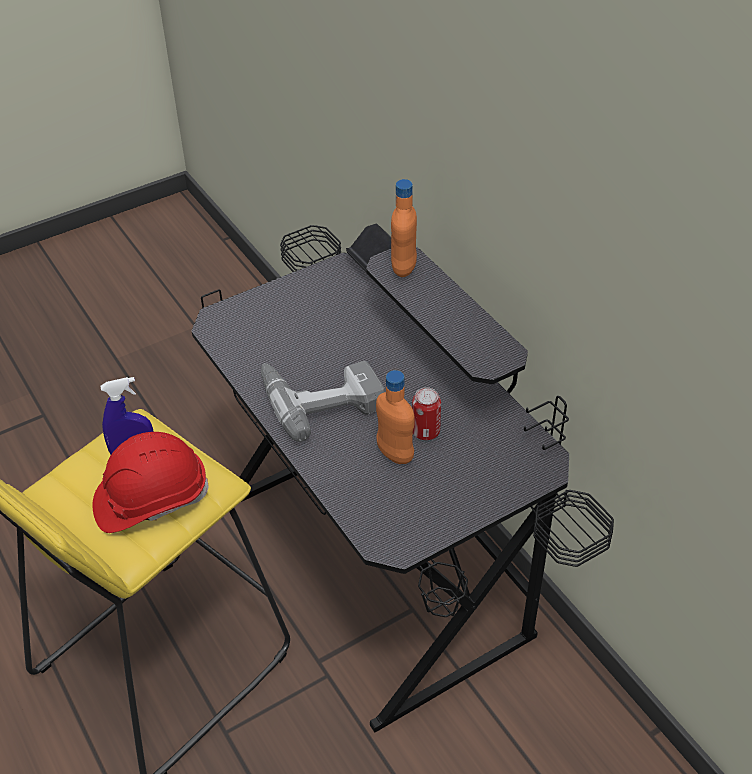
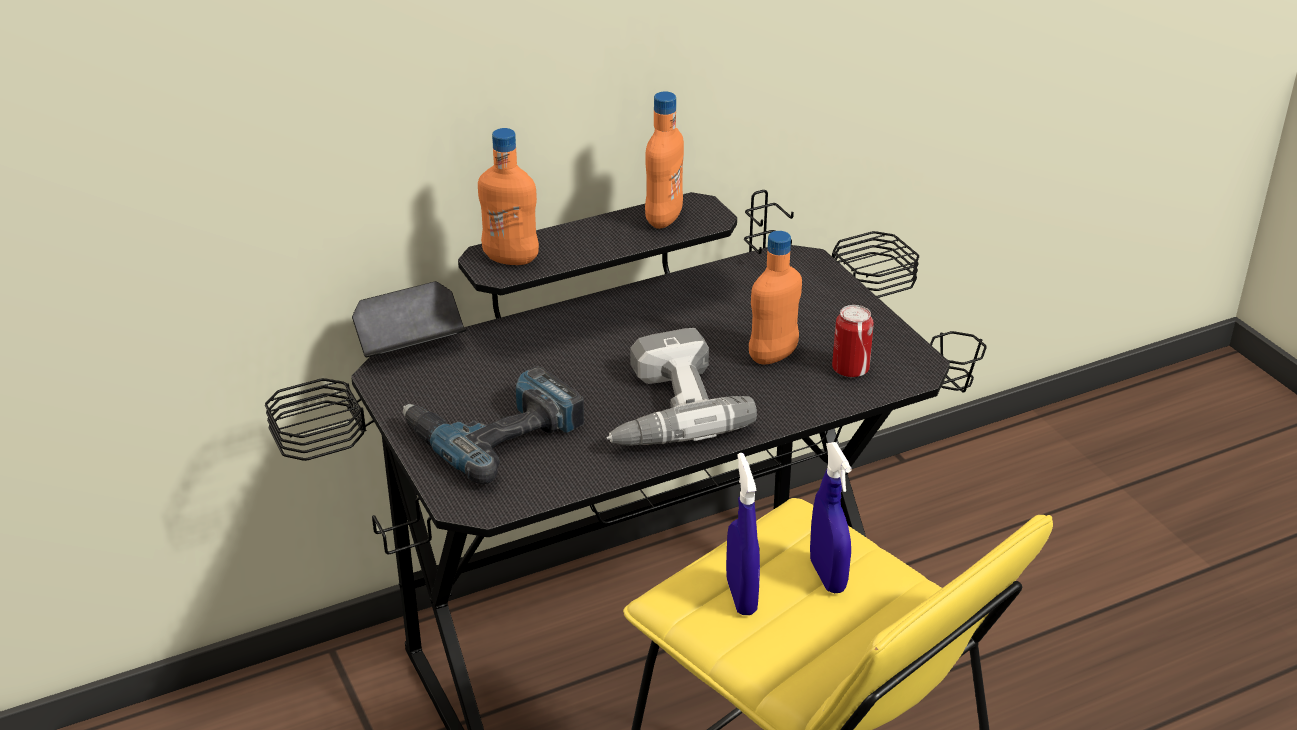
camera: 85 degrees left, 10 degrees down
(151, 499) = (827, 576): red hard hat -> blue spray bottle
(287, 321) = (495, 432): none -> power drill
(425, 431) = (737, 331): can -> can (850, 369)
(478, 338) = (663, 219): none -> orange bottle

